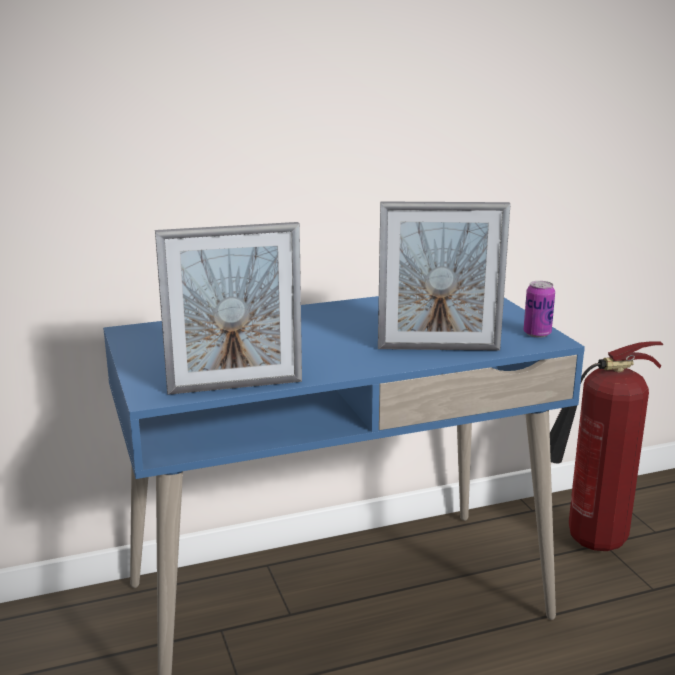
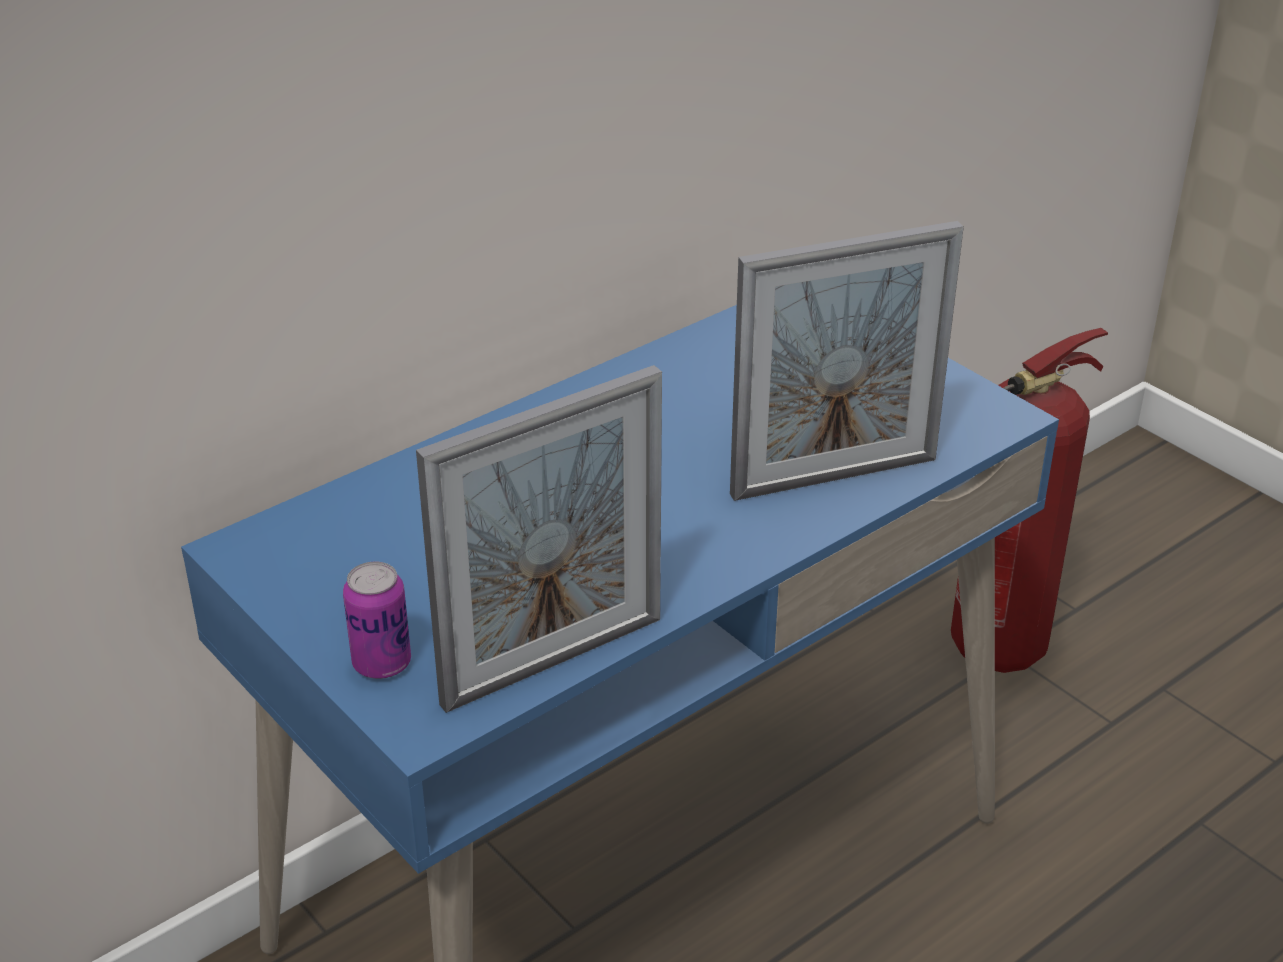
camera: 20 degrees left, 15 degrees up
(537, 333) = (969, 401): can -> can (382, 663)

